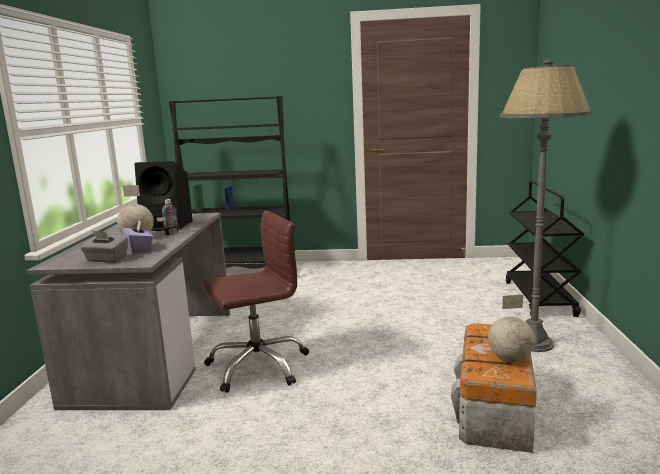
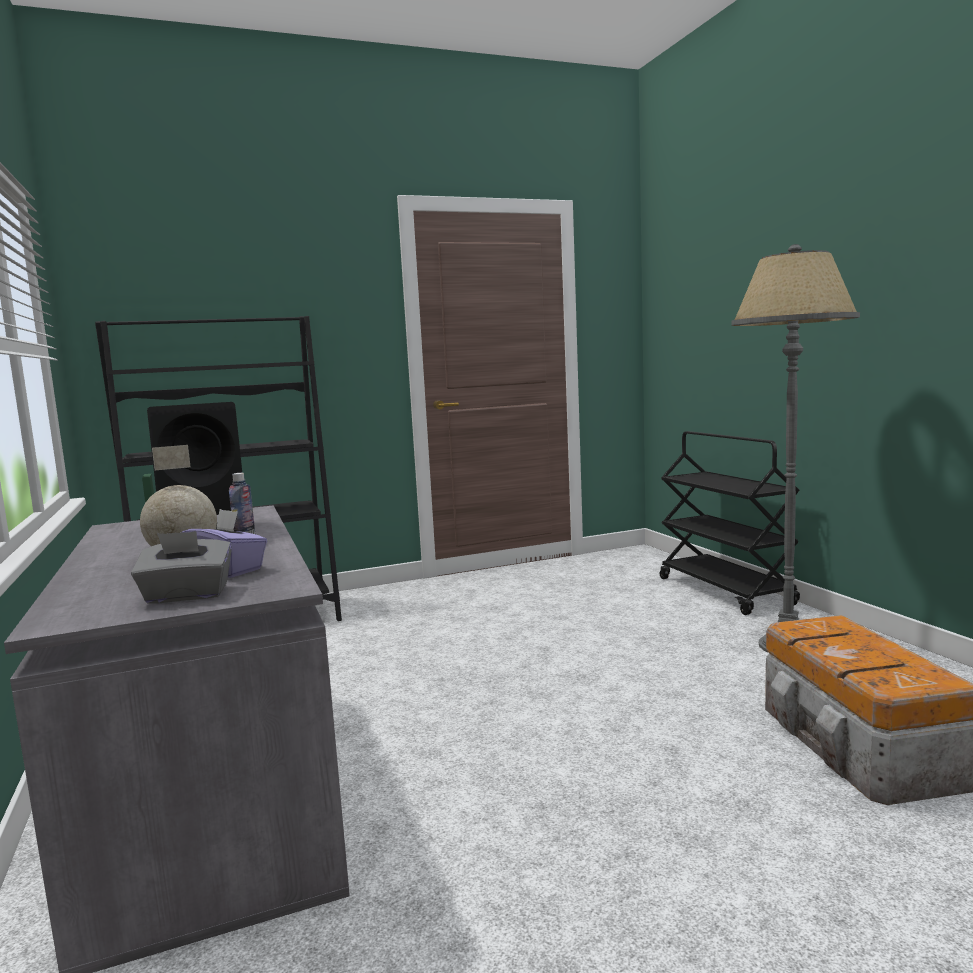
camera: 25 degrees left, 5 degrees down
(258, 366) = (436, 768): brown office chair -> none
(509, 359) = (895, 658): globe -> none

